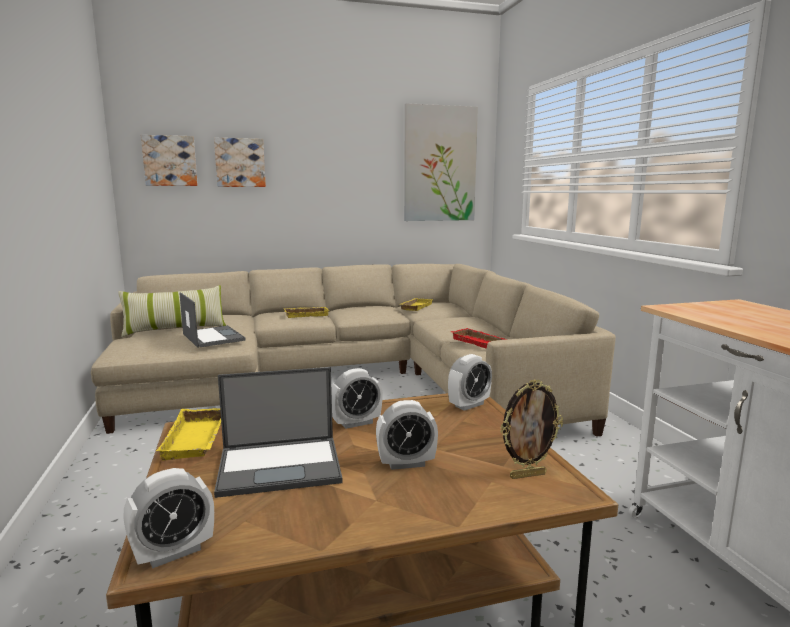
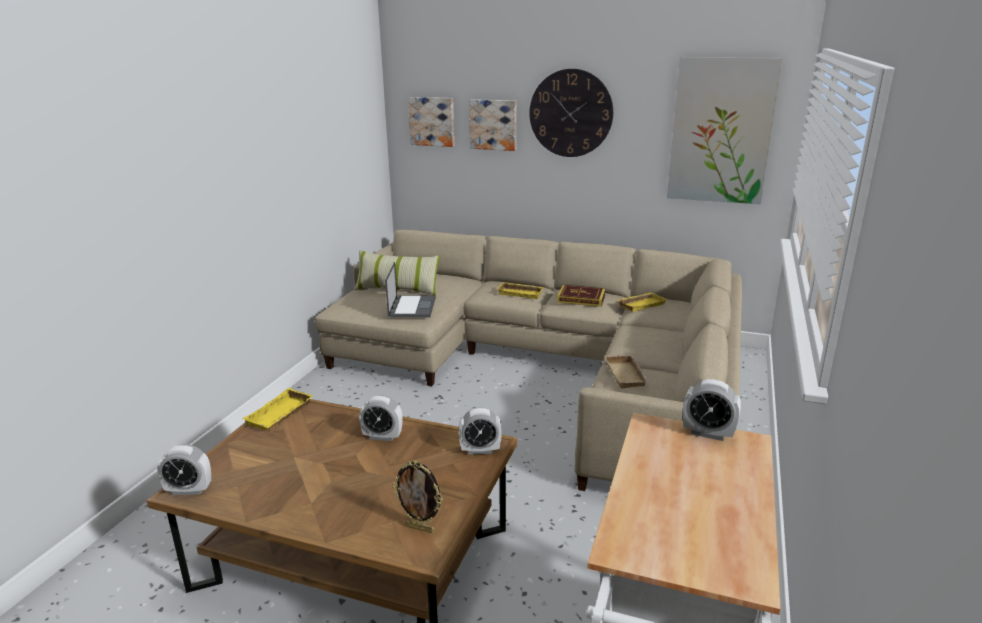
camera: 35 degrees right, 10 degrees up
(281, 465) = (297, 455): laptop -> none
(316, 151) = (570, 113): none -> wall clock
(365, 310) = (581, 299): none -> book
(406, 463) = (363, 484): alarm clock -> alarm clock (708, 433)
(479, 342) = (627, 375): red tray -> beige tray

